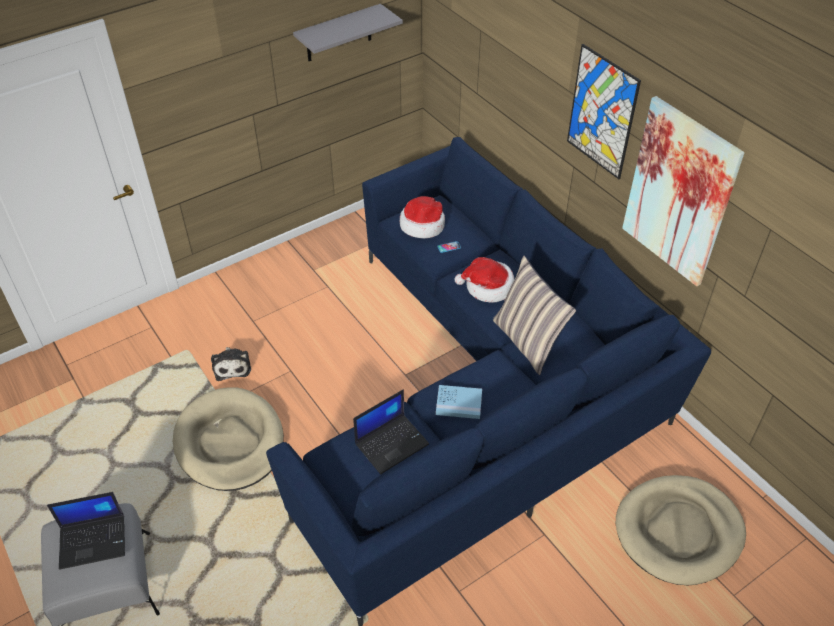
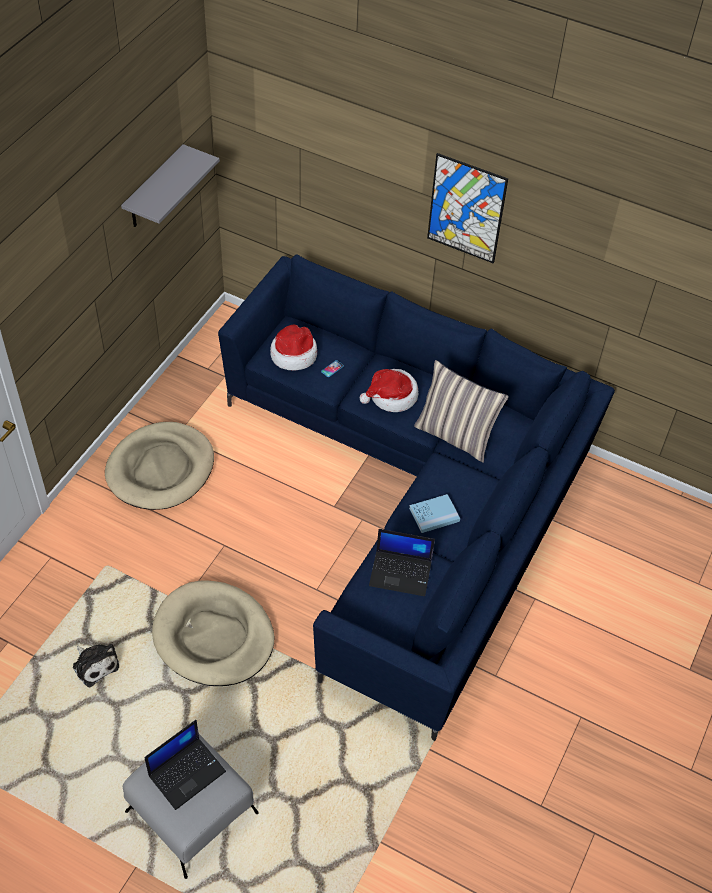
camera: 30 degrees left, 5 degrees up
(232, 366) = (164, 564): plush toy -> plush toy (95, 664)
(392, 443) = (401, 573): laptop -> laptop turned 75 degrees clockwise
(678, 531) = (634, 551): beige dog bed -> beige dog bed (161, 469)
(679, 193) = (561, 265): picture -> none

